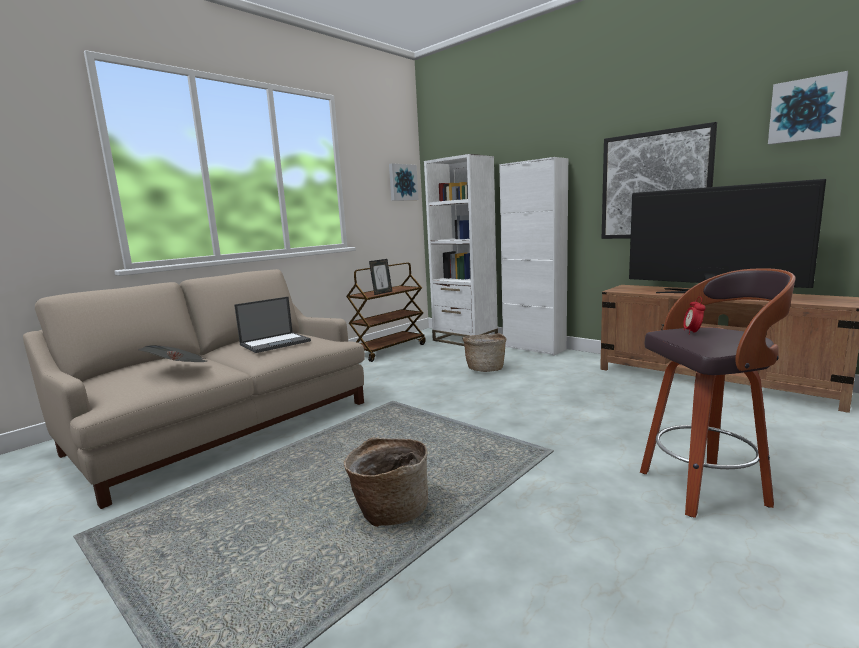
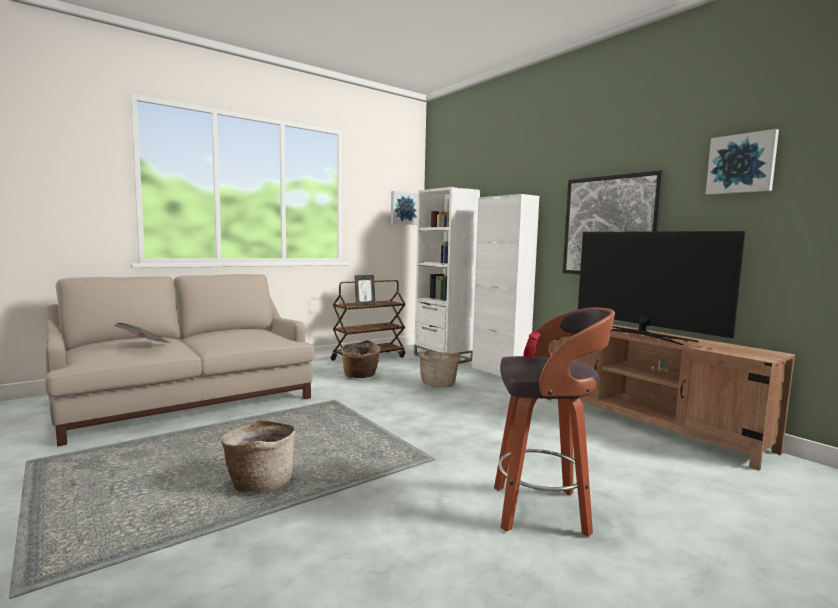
camera: 10 degrees right, 5 degrees down
(276, 343) = (238, 335): laptop -> none
(397, 371) = (360, 376): none -> basket

